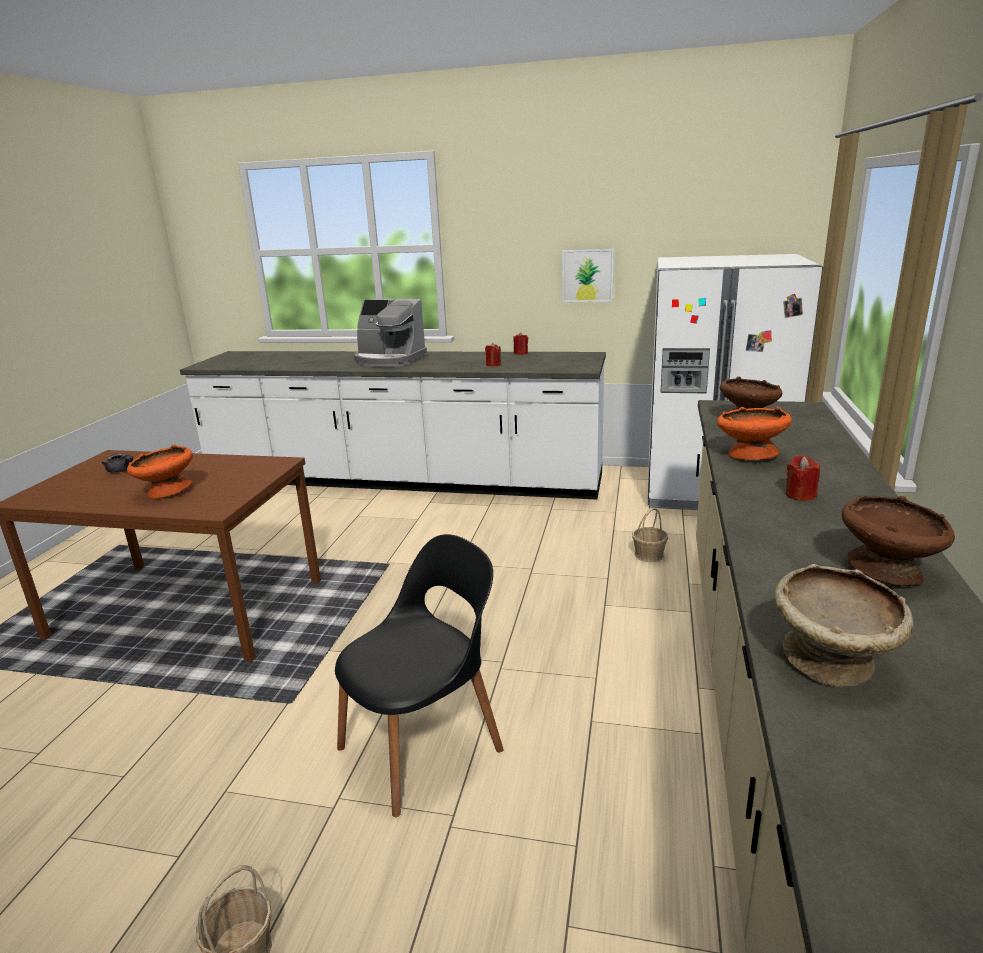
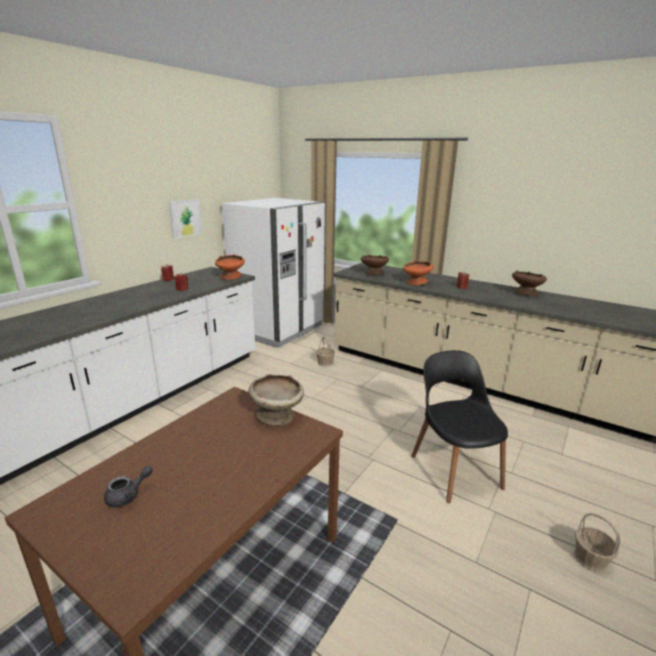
camera: 70 degrees left, 0 degrees up
(167, 492) = (244, 459): orange bowl -> orange bowl (231, 277)
(389, 360) = (86, 311): coffee machine -> none
(832, 663) = (583, 312): beige bowl -> beige bowl (277, 415)

